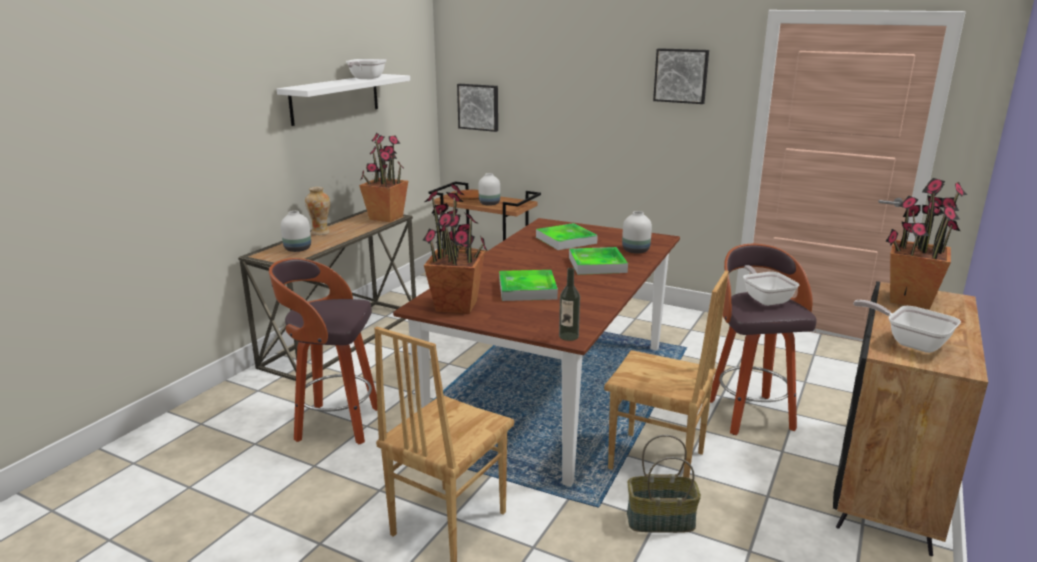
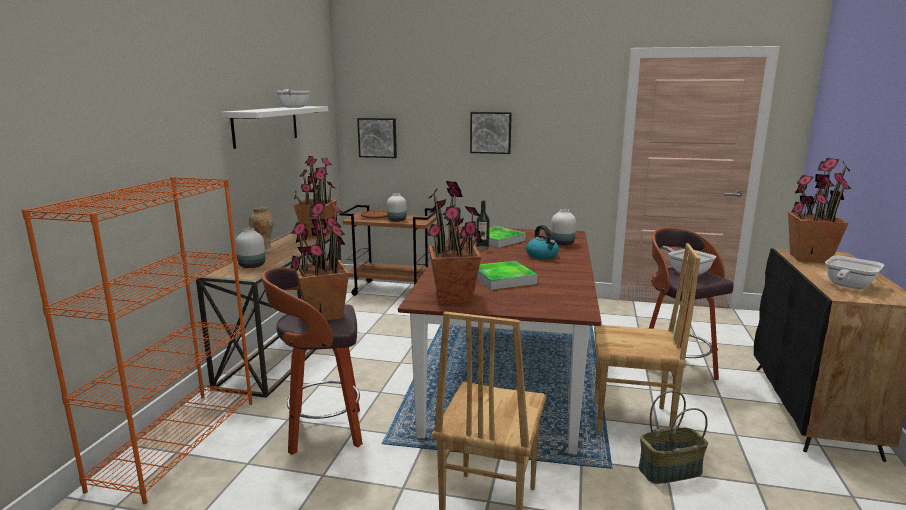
camera: 15 degrees left, 5 degrees down
(206, 414) = (178, 441): none -> orange bookcase
(332, 309) = (323, 314): none -> potted plant
(568, 336) = (577, 311): bottle -> bottle (482, 248)
(597, 265) = (542, 255): tray -> kettle
(681, 75) = (560, 103): picture -> picture (490, 132)
(910, 342) = (847, 286): frying pan -> frying pan turned 75 degrees counterclockwise

